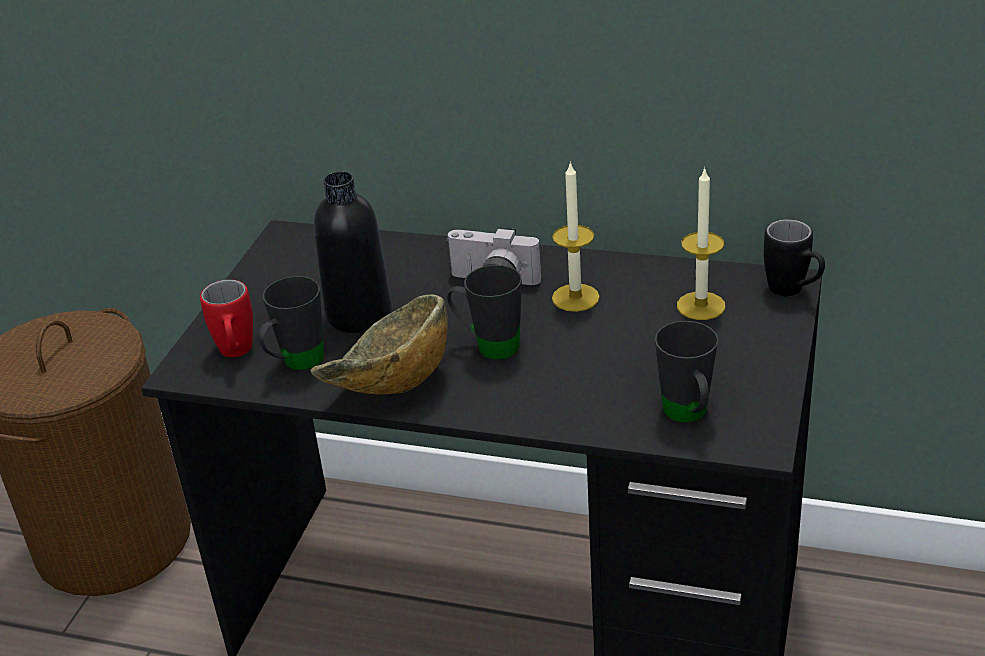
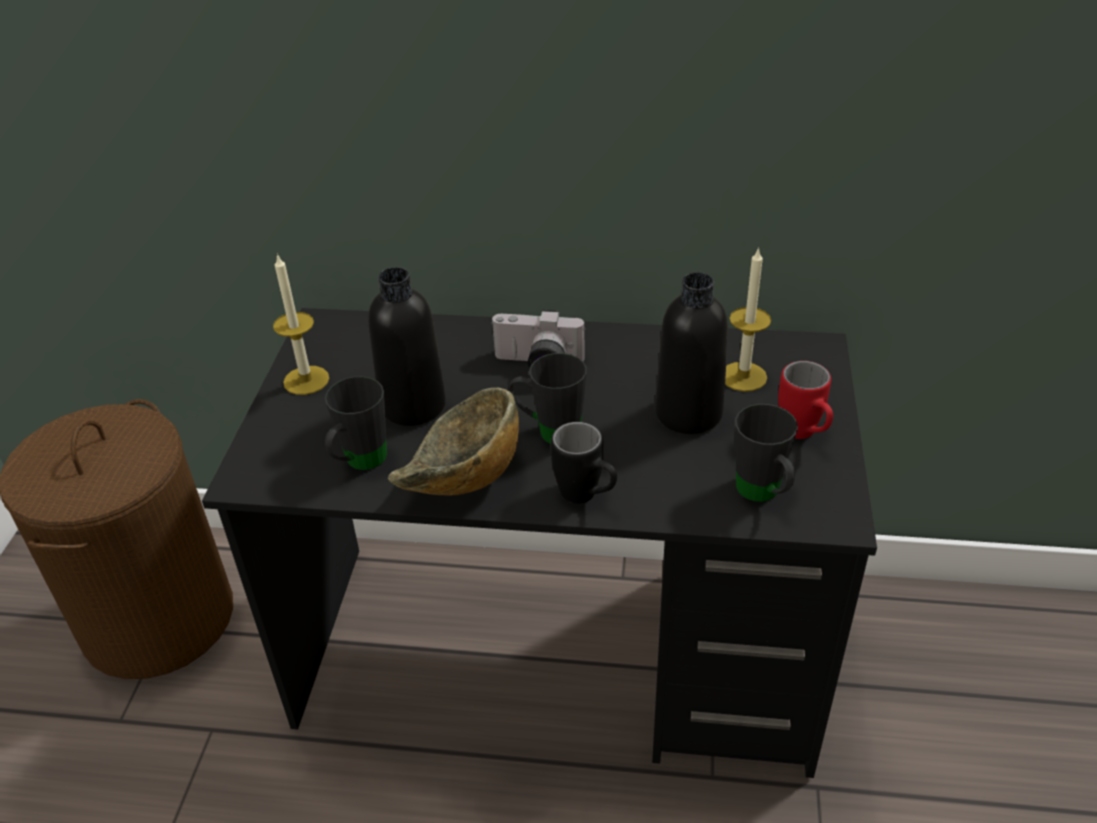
camera: 10 degrees left, 5 degrees up
(236, 354) = (295, 456): red mug -> red mug (804, 435)
(575, 297) = (622, 375): candle -> candle (306, 380)
(633, 337) = (688, 413): none -> black bottle
(793, 292) = (825, 358): black mug -> black mug (587, 497)

